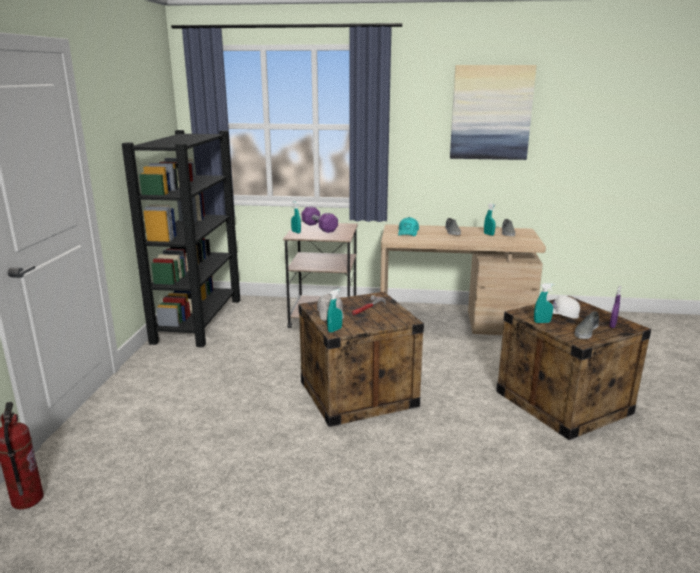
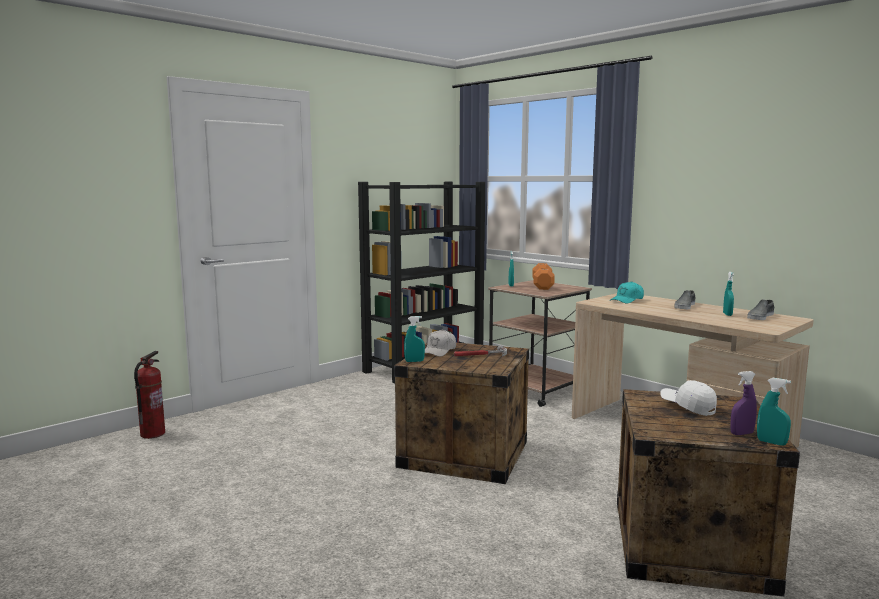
camera: 40 degrees right, 10 degrees down
(319, 227) = (542, 285): purple dumbbell -> orange dumbbell
(491, 113) = (767, 157): picture -> none
(542, 322) = (645, 407): turquoise spray bottle -> turquoise spray bottle (771, 442)
(586, 331) = (685, 428): grey shoe -> none

